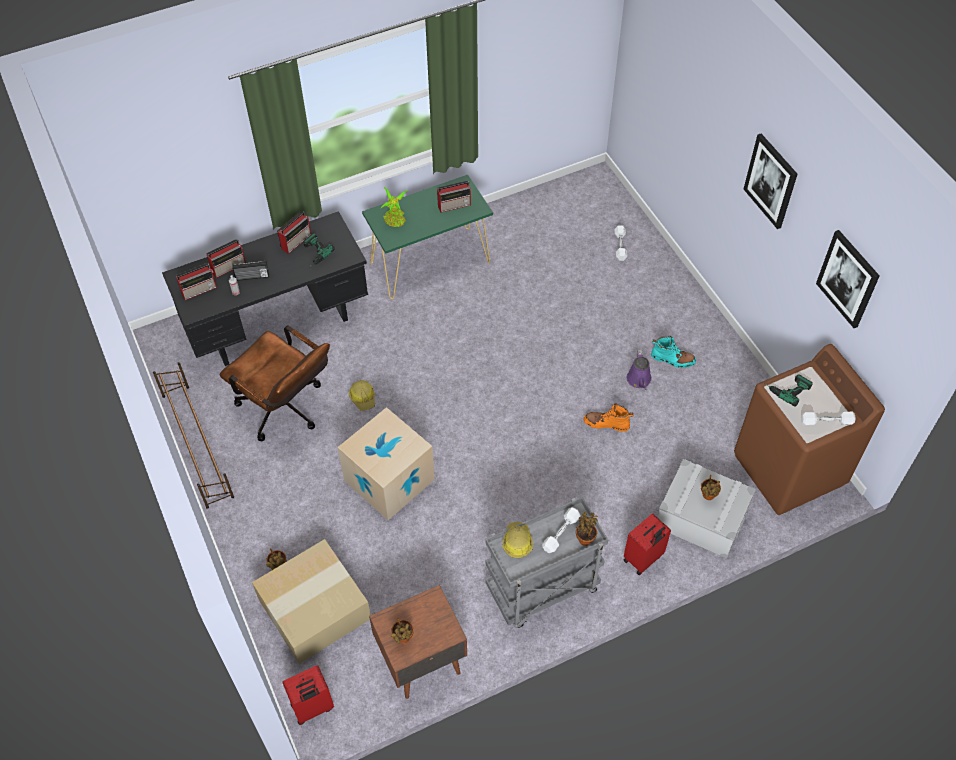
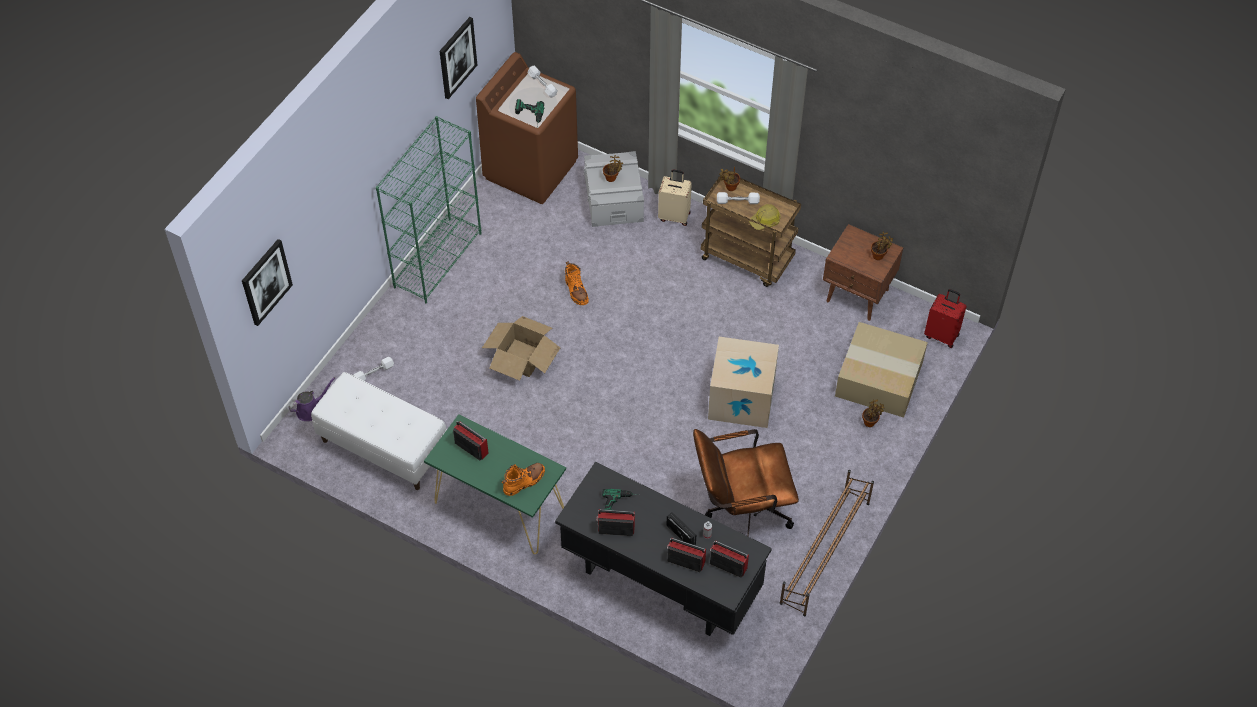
camera: 125 degrees left, 0 degrees up
(286, 411) = (740, 511): brown office chair -> brown office chair turned 105 degrees counterclockwise
(363, 397) = (683, 464): hard hat -> none
(395, 220) = (524, 481): potted plant -> orange boot
(542, 590) = (748, 258): grey cart -> brown cart
(543, 221) = (383, 447): none -> white bench
(561, 347) = (522, 357): none -> cardboard box
(639, 380) = (517, 290): purple watering can -> purple watering can (311, 410)
(643, 559) = (674, 216): red suitcase -> beige suitcase
(672, 359) = (478, 279): turquoise boot -> none
(716, 342) = (438, 259): none -> green bookcase
(771, 181) = (391, 127): picture -> picture (266, 282)

